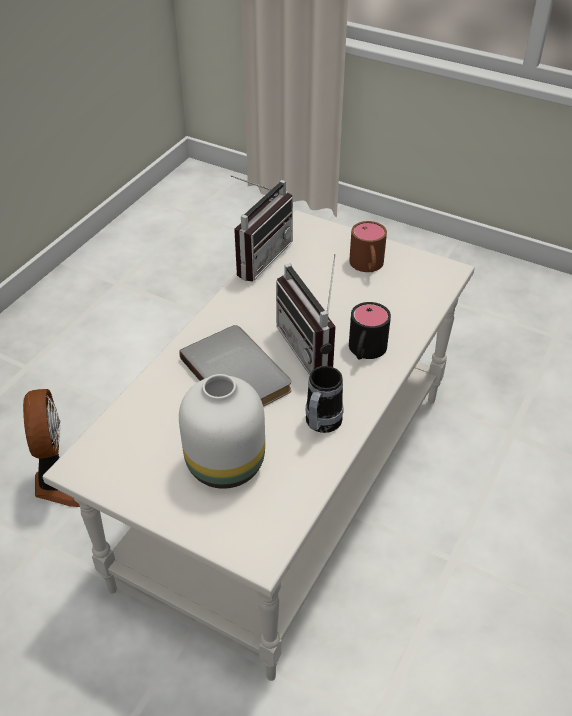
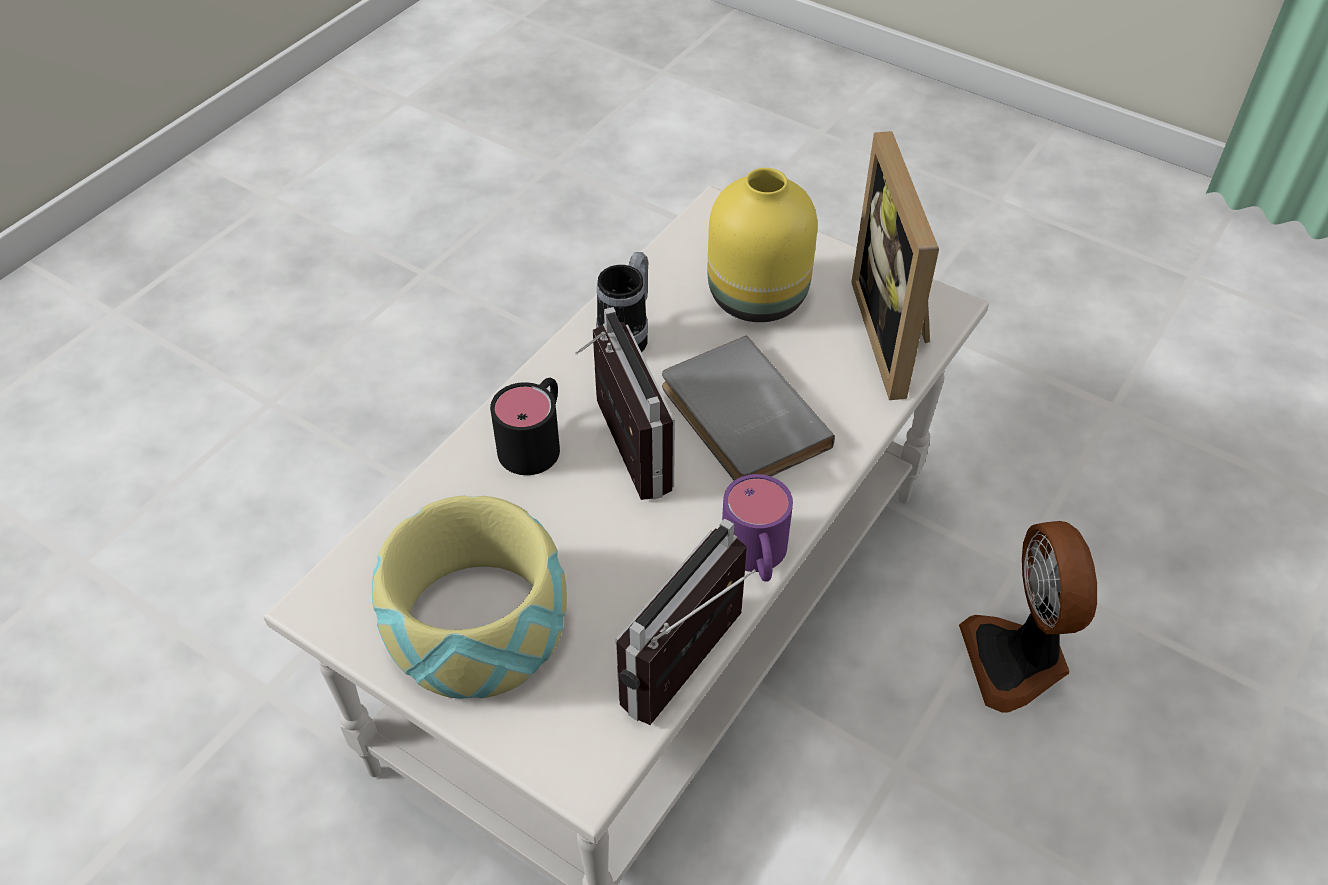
camera: 175 degrees left, 5 degrees up
(122, 438) = (897, 336): none -> picture frame
(227, 463) = (755, 298): white vase -> yellow vase
(228, 301) = (756, 558): none -> purple mug
(367, 266) = (476, 626): brown mug -> bowl

